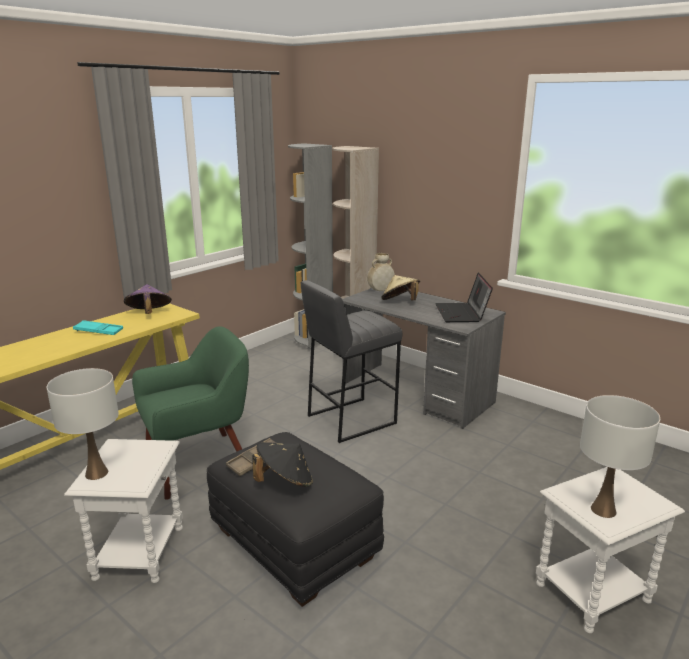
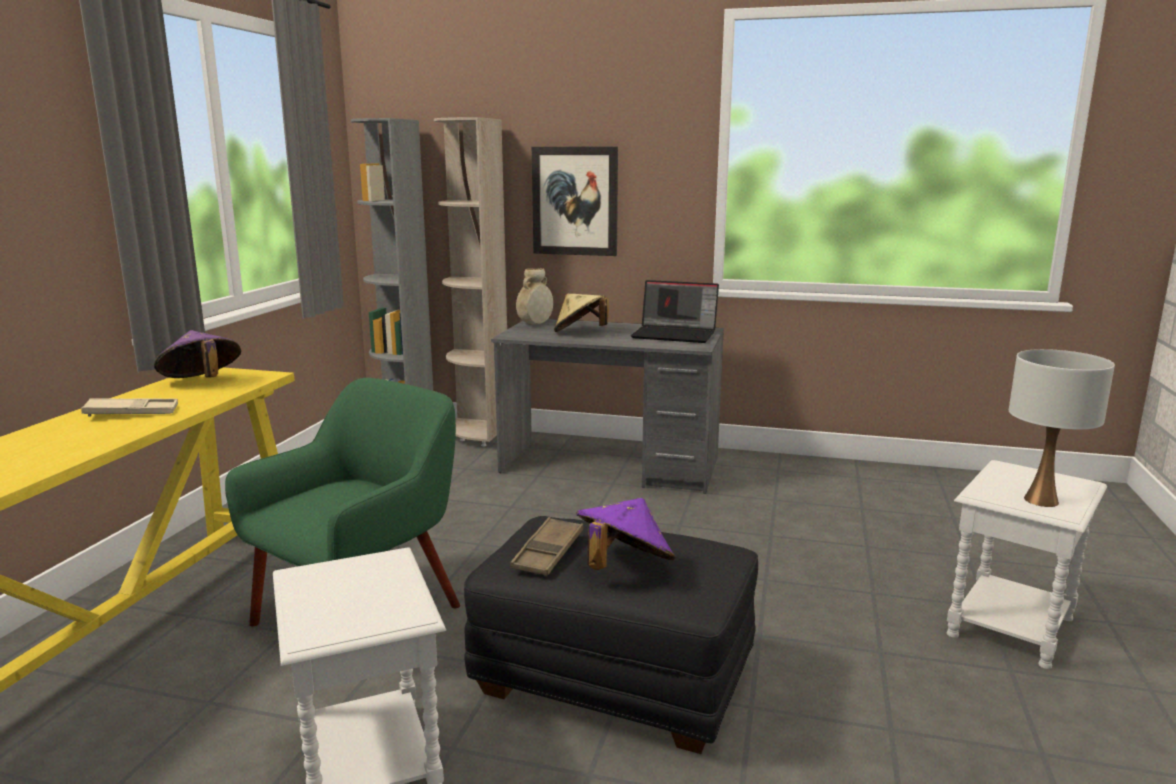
camera: 25 degrees left, 5 degrees down
(96, 473) = (316, 618): white table lamp -> none
(98, 331) = (132, 413): turquoise tray -> beige tray
(285, 482) = (624, 566): black hat -> purple hat
(350, 420) = (549, 512): grey stool -> none
(421, 207) = (575, 201): none -> picture
(462, 313) = (675, 335): laptop -> laptop turned 45 degrees counterclockwise

